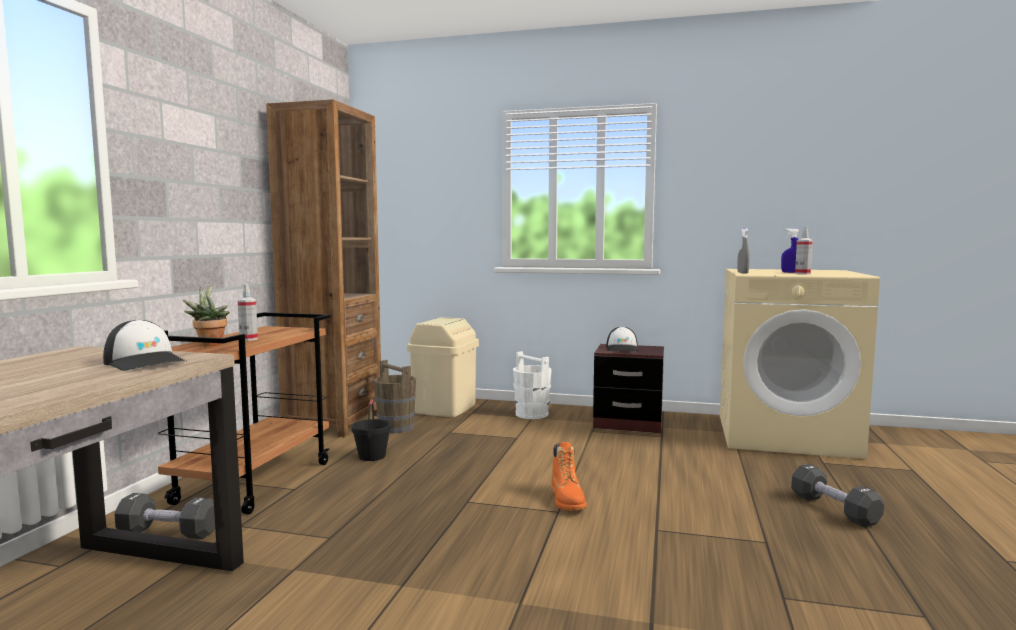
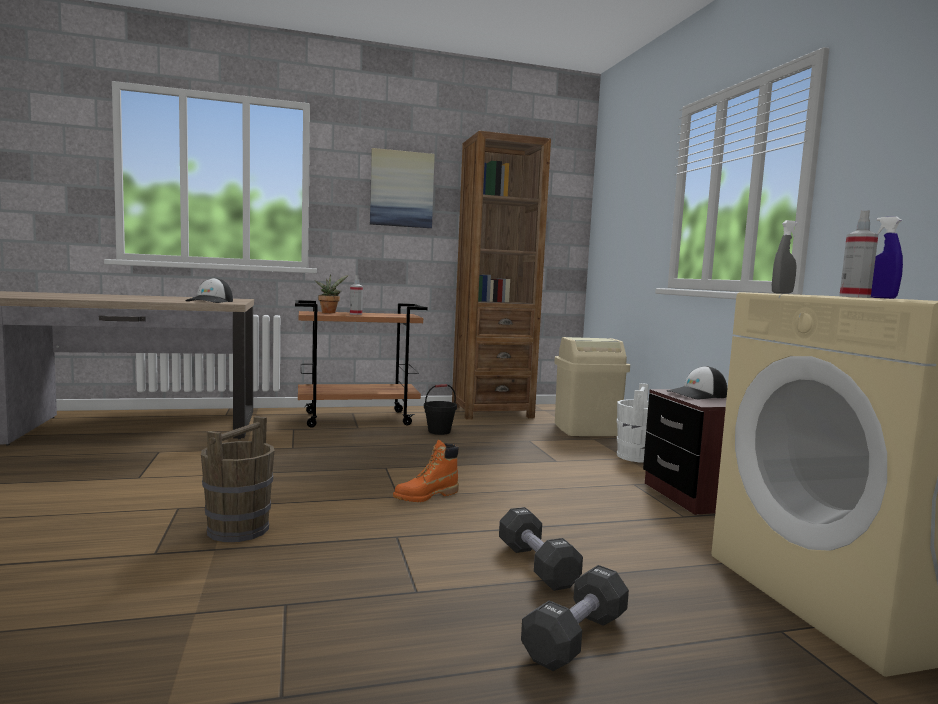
camera: 60 degrees right, 0 degrees up
(168, 532) = (274, 420): black dumbbell -> black dumbbell (537, 565)
(212, 158) = (401, 189): none -> picture
(396, 427) = (511, 426): brown bucket -> brown bucket (239, 529)

